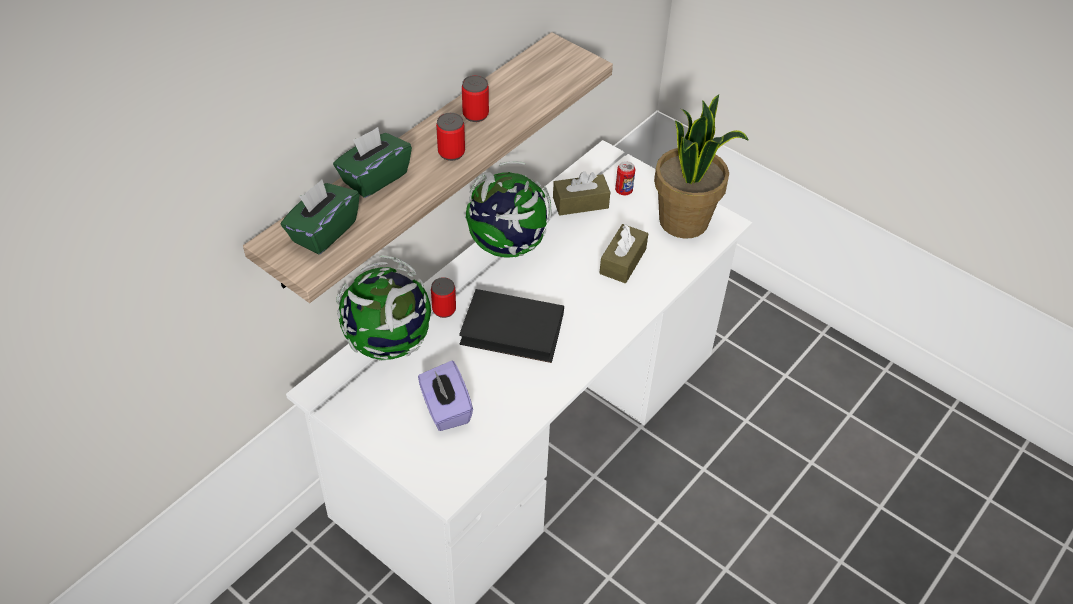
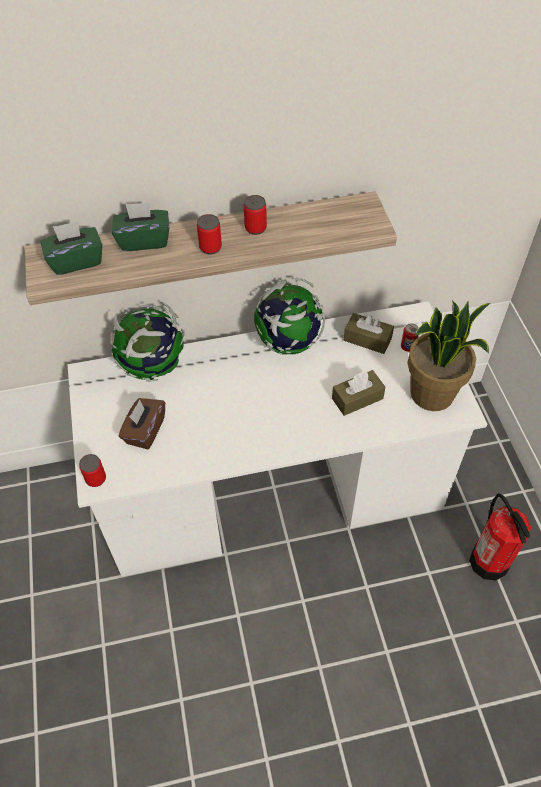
camera: 40 degrees right, 5 degrees up
(444, 309) = (206, 364): can -> can (96, 479)
(445, 409) = (145, 431): purple tissue box -> brown tissue box
(513, 329) = (236, 403): black book -> none
(786, 377) = (489, 561): none -> fire extinguisher

